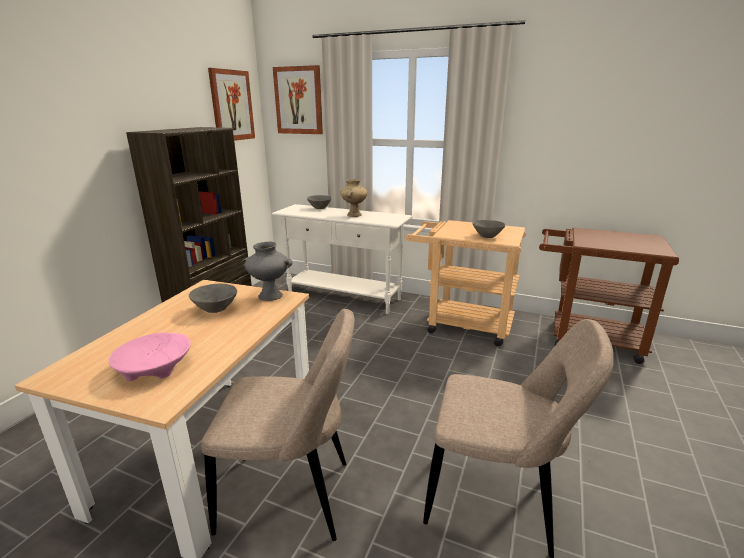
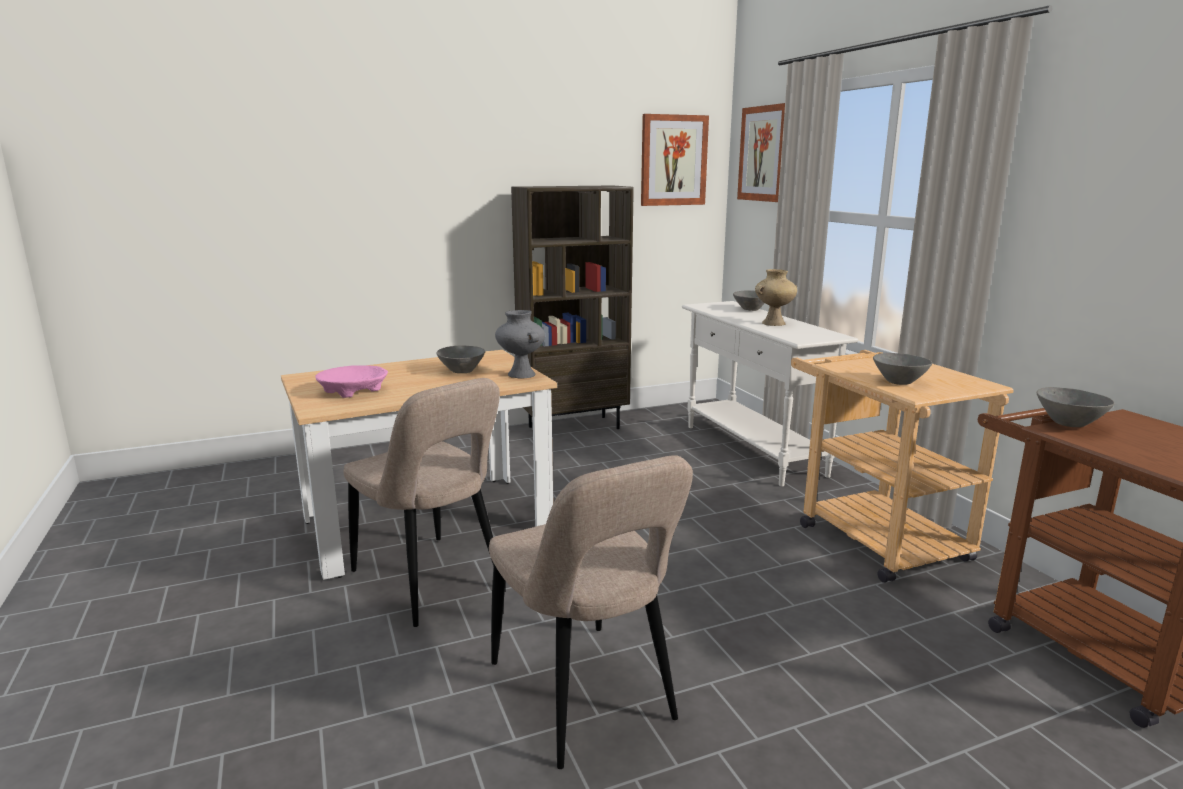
camera: 45 degrees right, 5 degrees down
(581, 239) = (1068, 423): none -> grey bowl

